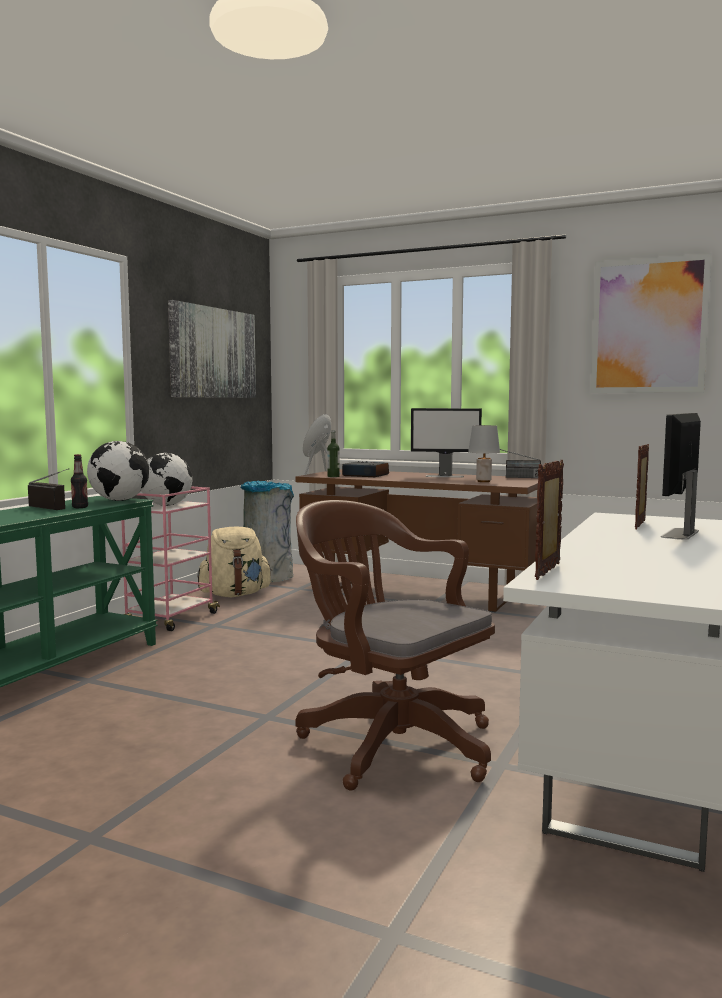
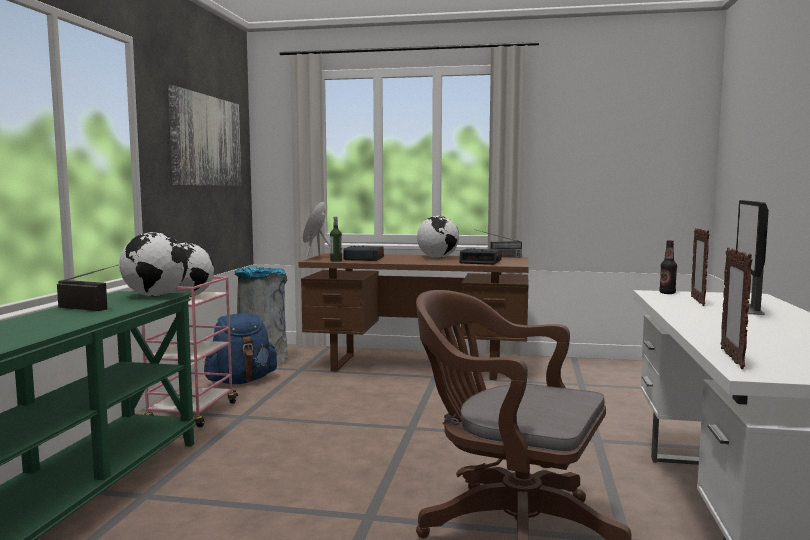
camera: 15 degrees left, 0 degrees up
(80, 507) = (122, 306): bottle -> bottle (667, 293)
(235, 595) = (241, 381): beige backpack -> blue backpack
(445, 476) = (437, 258): monitor -> globe
(484, 481) = (481, 262): grey table lamp -> alarm clock
(648, 326) = (607, 124): picture -> none

